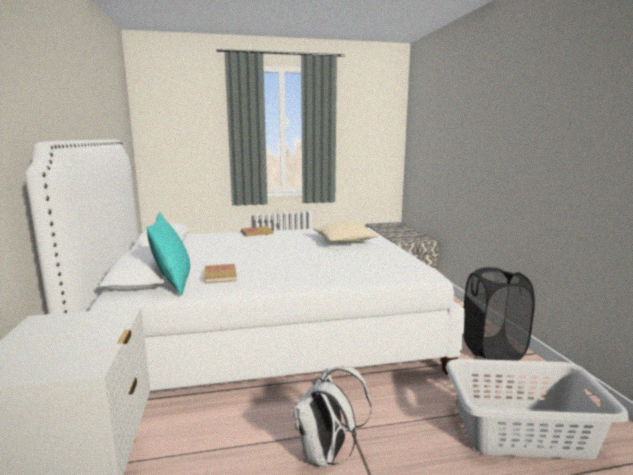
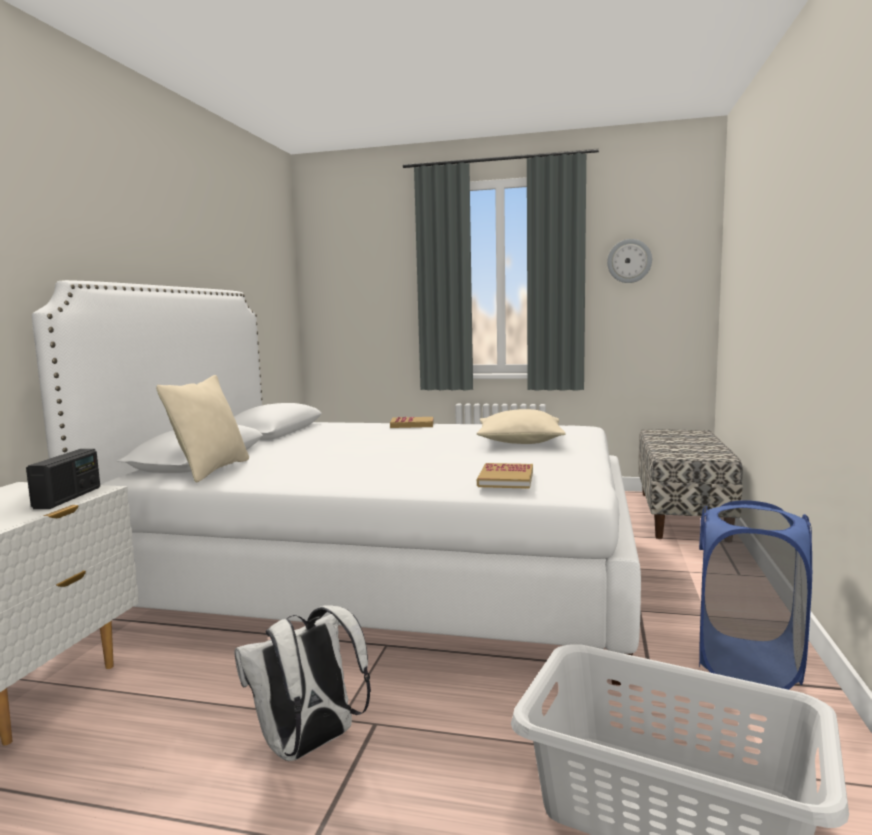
camera: 25 degrees right, 5 degrees down
(110, 324) = (68, 498): none -> radio
(173, 283) = (211, 470): turquoise pillow -> beige pillow
(220, 275) = (278, 466): book -> book (506, 479)
(359, 124) = (629, 261): none -> wall clock
(492, 350) = (747, 664): black laundry basket -> blue laundry basket

